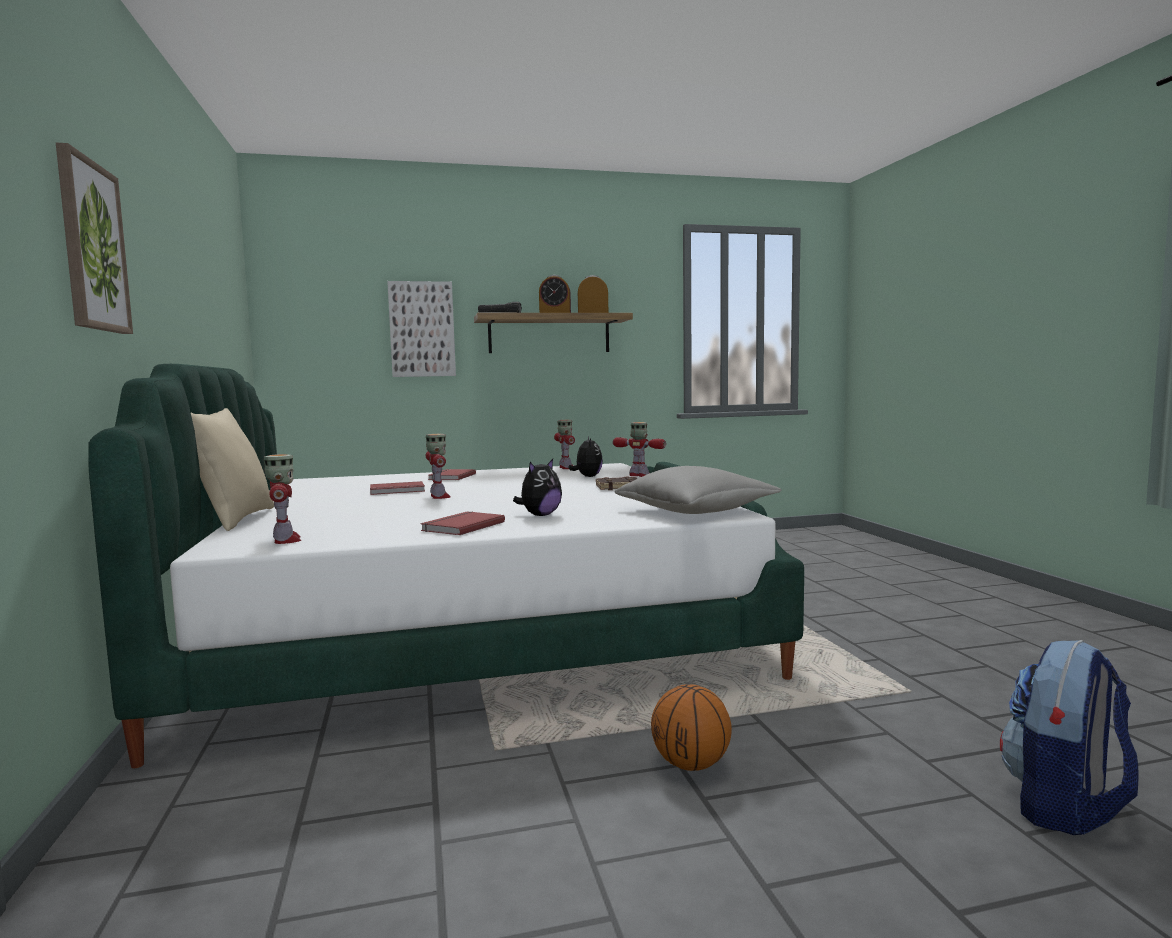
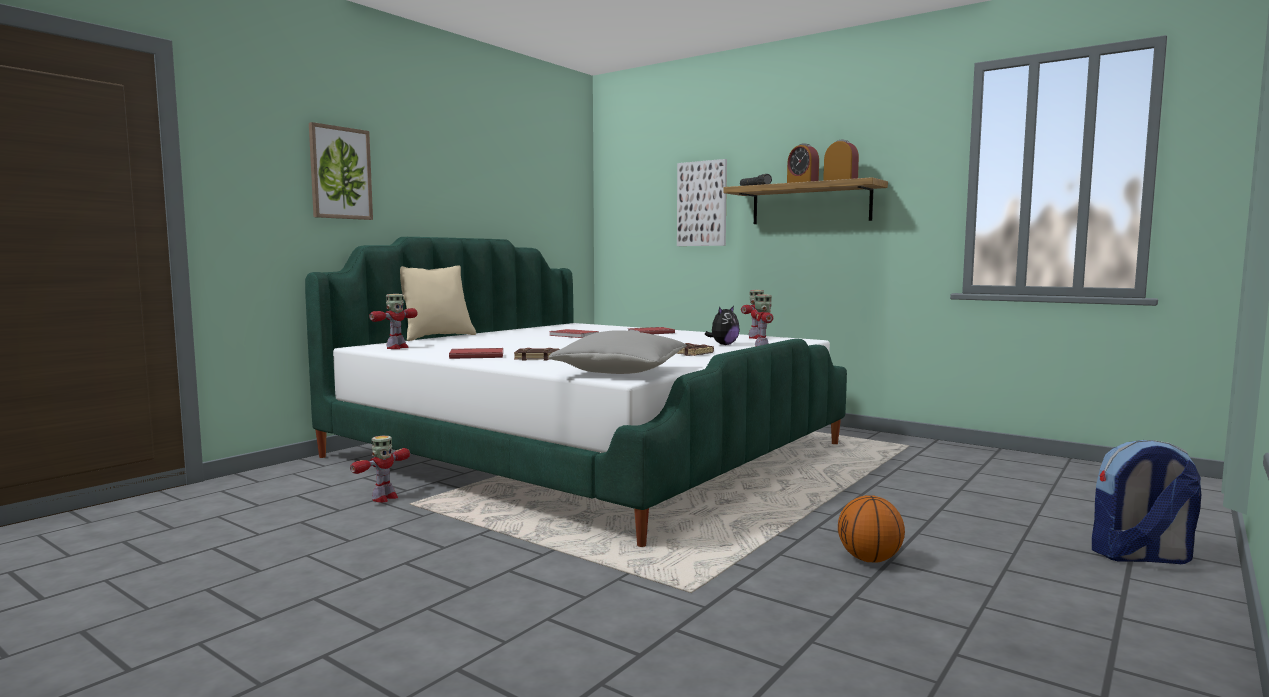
camera: 50 degrees right, 0 degrees up
(439, 497) = (566, 342): toy robot -> toy robot (384, 498)
(540, 515) = (538, 358): plush toy -> brown book
(690, 764) = (447, 550): basketball -> basketball (869, 559)
(1065, 807) = (523, 681): backpack -> backpack (1140, 557)

